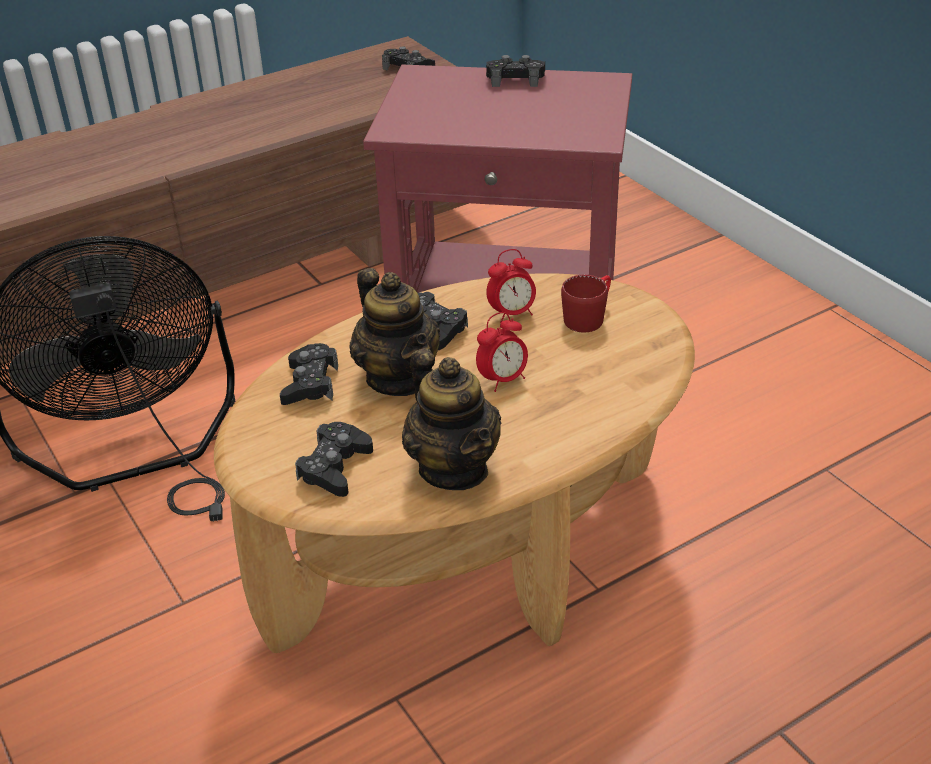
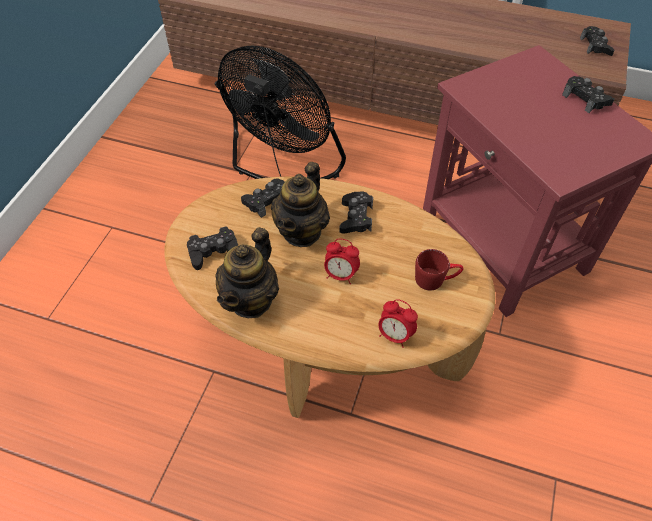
camera: 50 degrees right, 15 degrees up
(512, 314) = (403, 243): alarm clock -> alarm clock (395, 335)

